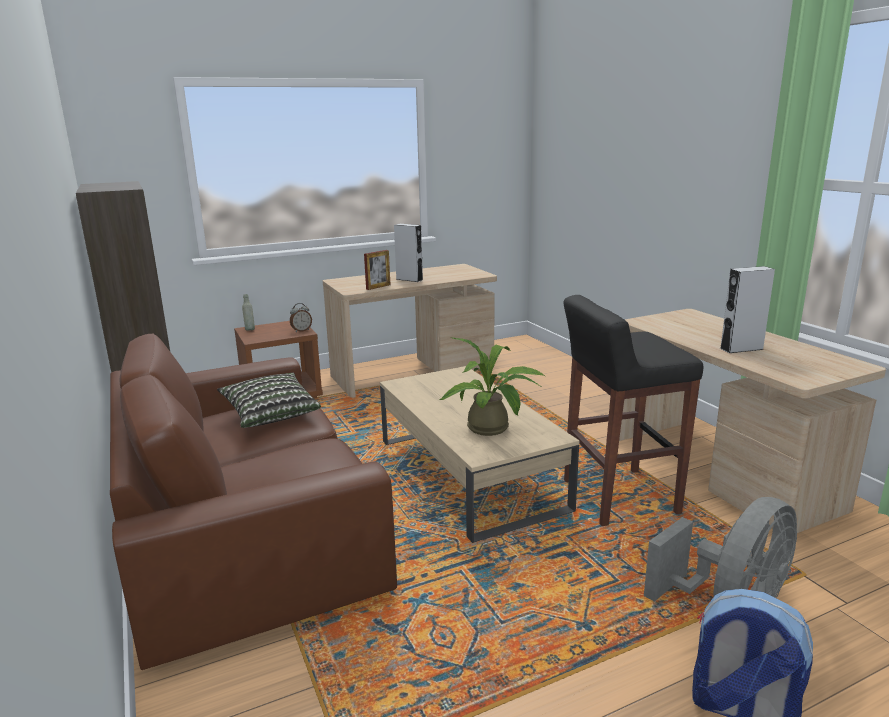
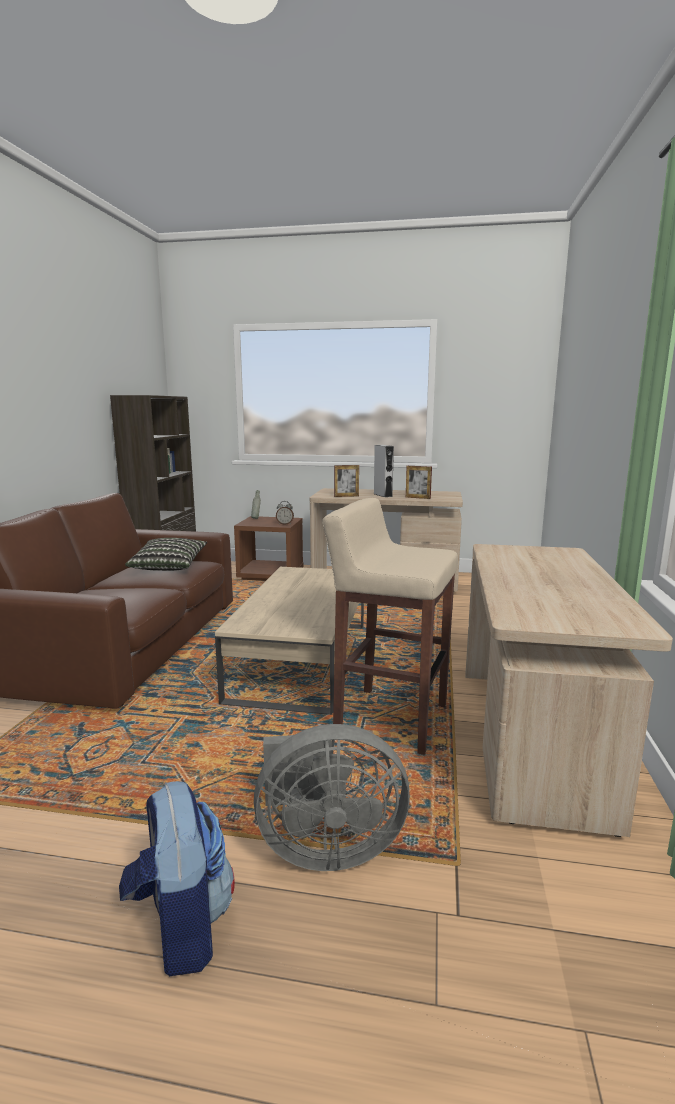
camera: 35 degrees right, 5 degrees down
(449, 277) = (418, 498): none -> picture frame
(492, 429) = (284, 613): potted plant -> none
(617, 497) = (389, 719): black stool -> beige stool
(741, 349) = (532, 584): grey speaker -> none

